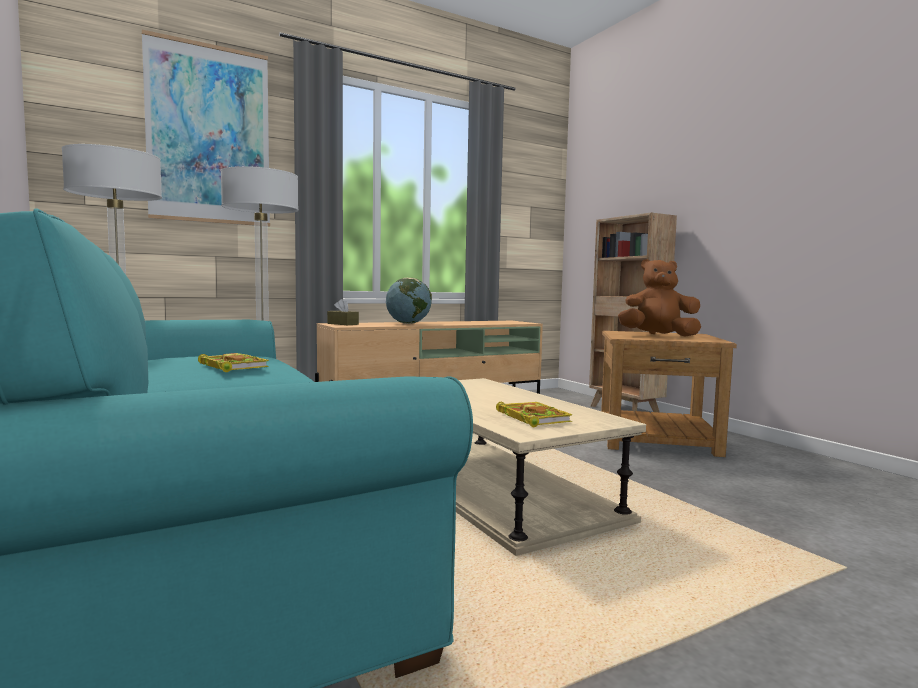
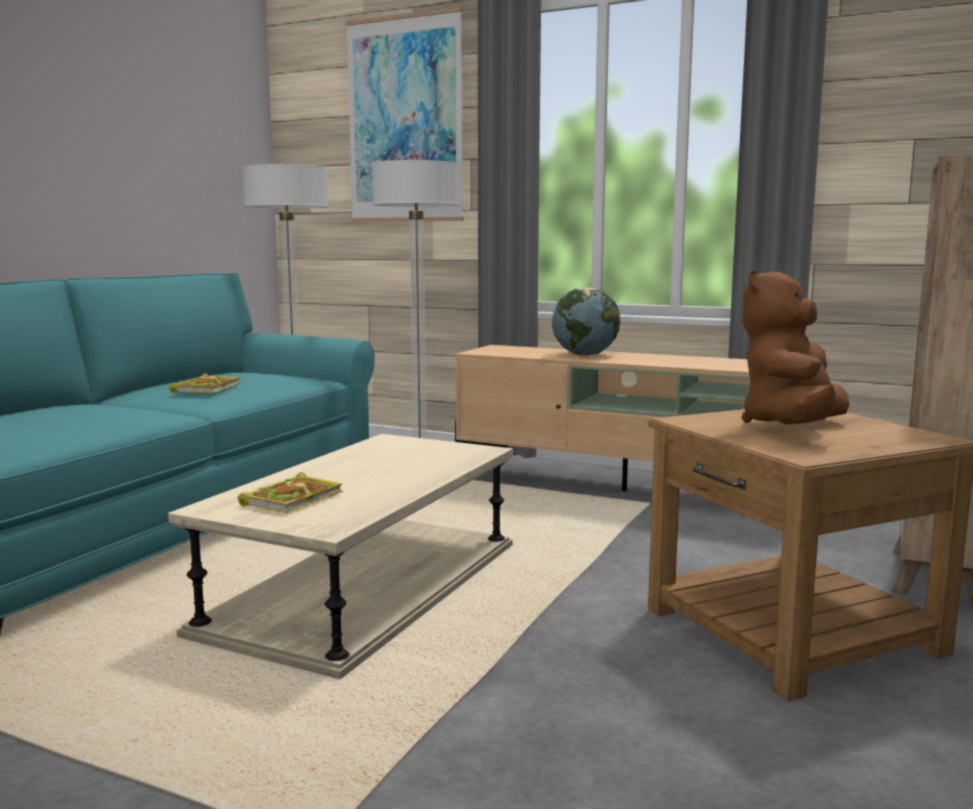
camera: 55 degrees right, 5 degrees up
(343, 324) = (500, 349): brown tissue box -> none
(658, 335) = (792, 427): brown plush toy -> brown plush toy turned 120 degrees counterclockwise

